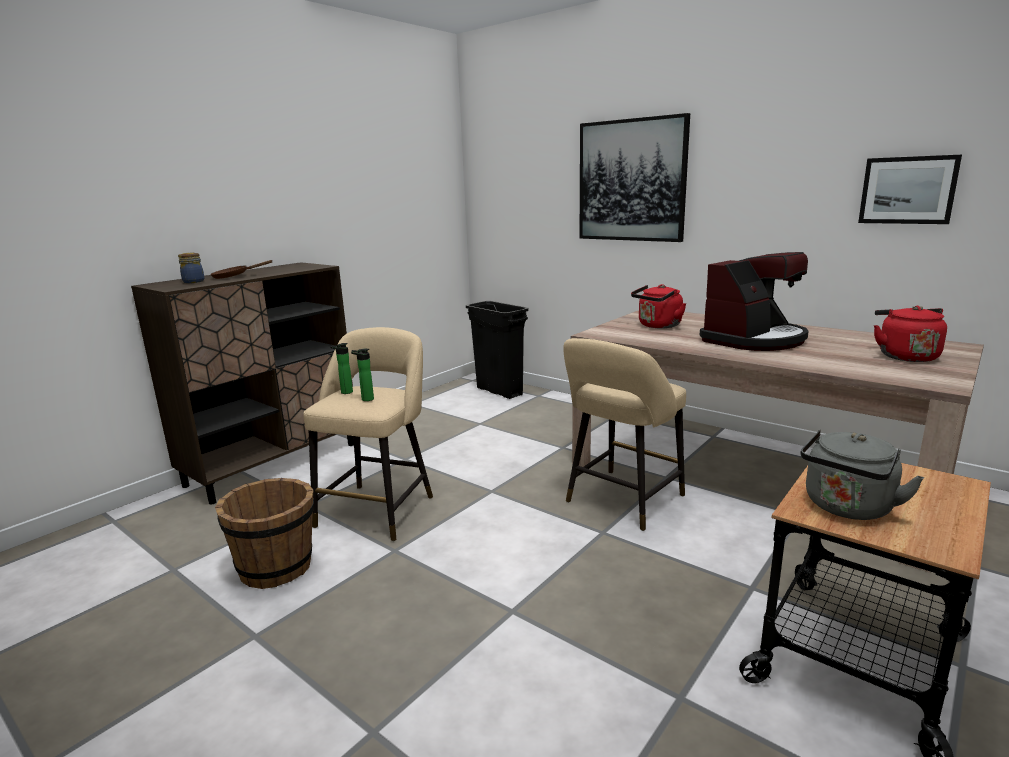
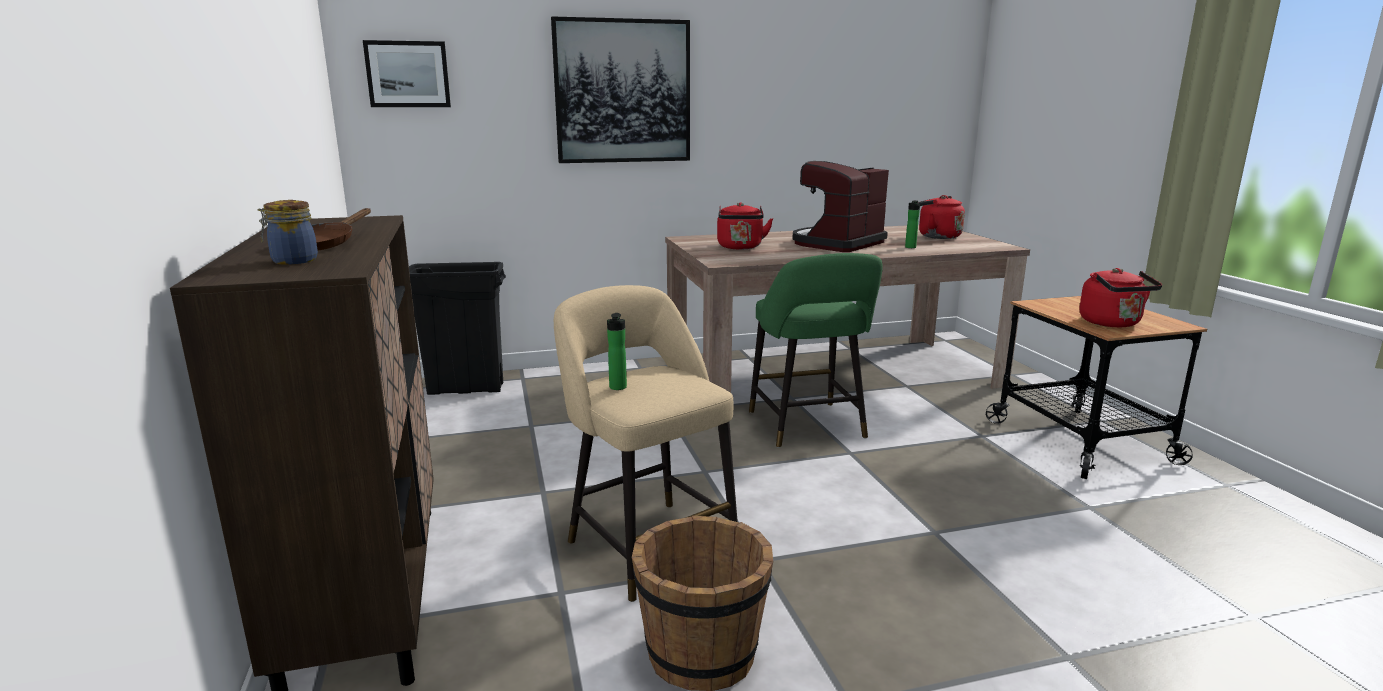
camera: 55 degrees left, 0 degrees up
(365, 399) = (667, 384): bottle -> bottle (910, 247)
(621, 501) = (808, 427): beige stool -> green stool
(754, 340) = (837, 243): coffee machine -> coffee machine turned 135 degrees counterclockwise
(847, 508) = (1112, 323): grey kettle -> red kettle
(907, 190) = (873, 107): picture -> picture (408, 74)

